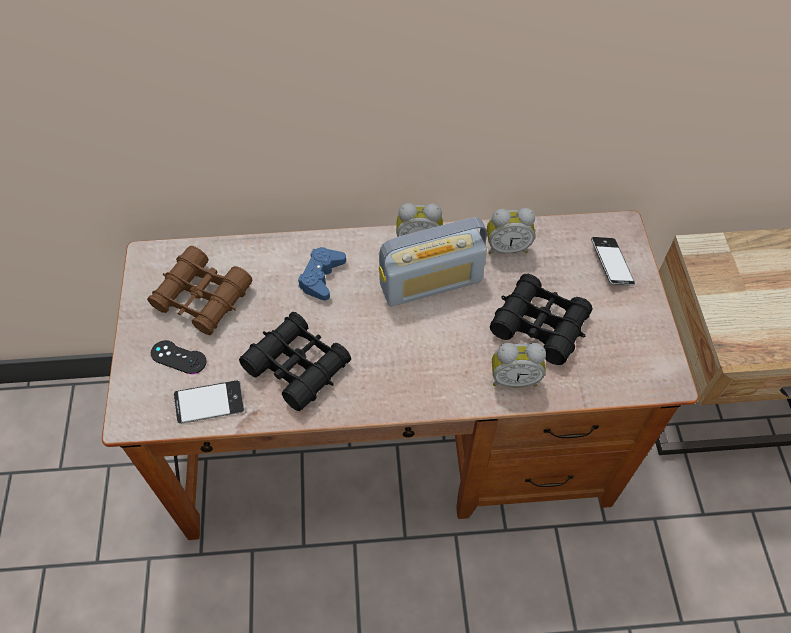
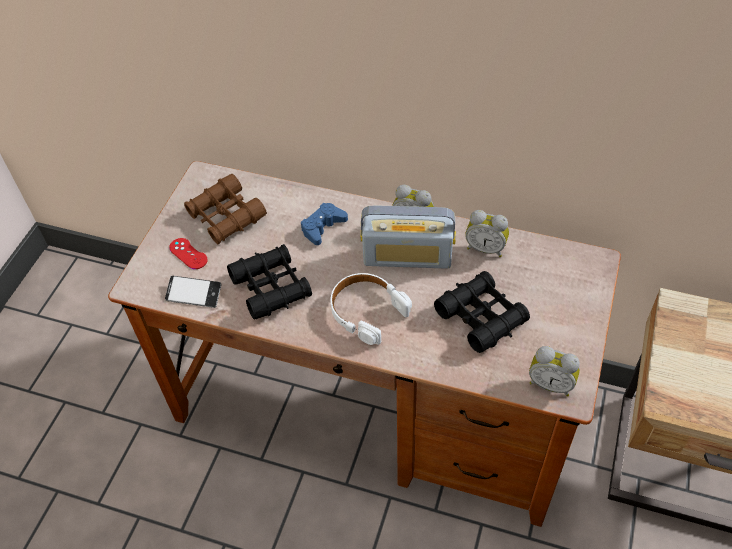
camera: 25 degrees right, 5 degrees down
(178, 357) = (188, 254): black game controller -> red game controller
(418, 358) = (367, 311): none -> white headphones
(513, 378) = (437, 351): alarm clock -> alarm clock (550, 383)
(611, 264) = (570, 288): phone -> none

